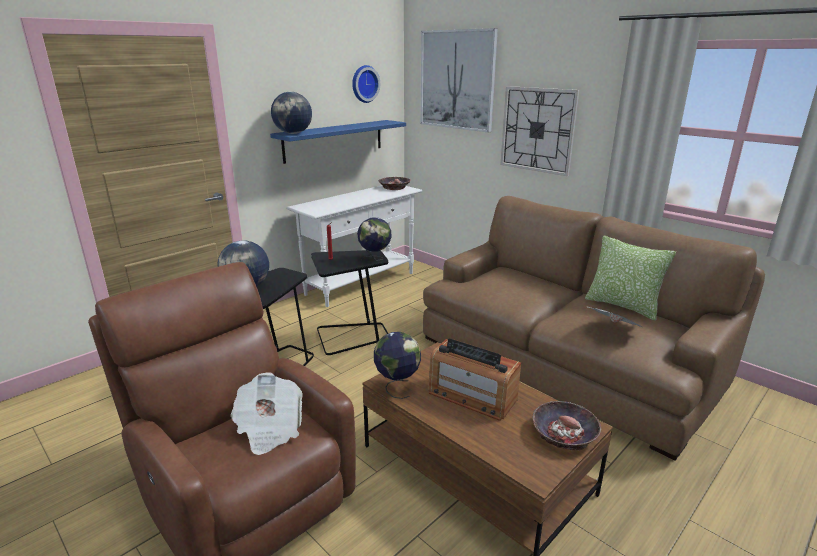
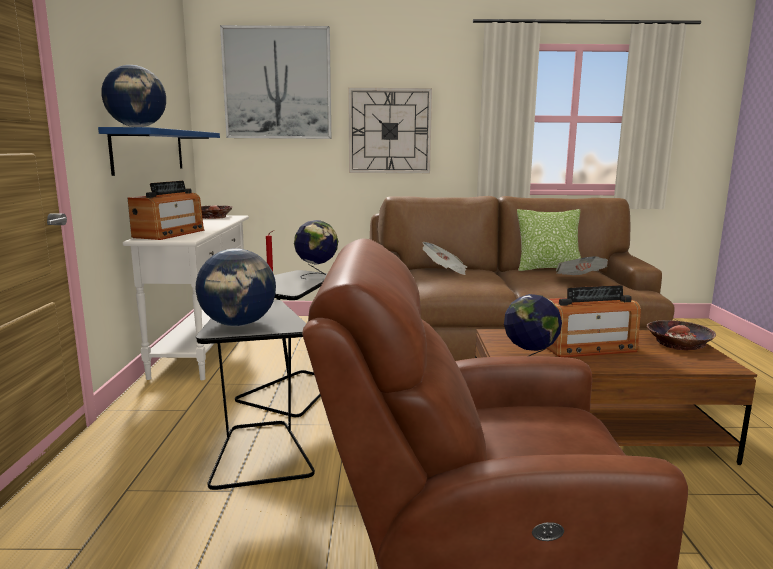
camera: 45 degrees left, 10 degrees down
(269, 428) = (539, 427): newspaper -> newspaper (445, 271)
(323, 204) = (169, 234): none -> radio
(364, 84) = (165, 80): wall clock -> none

